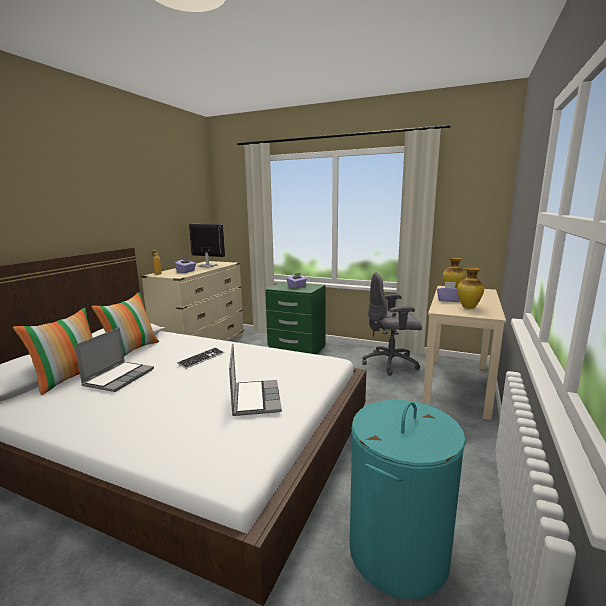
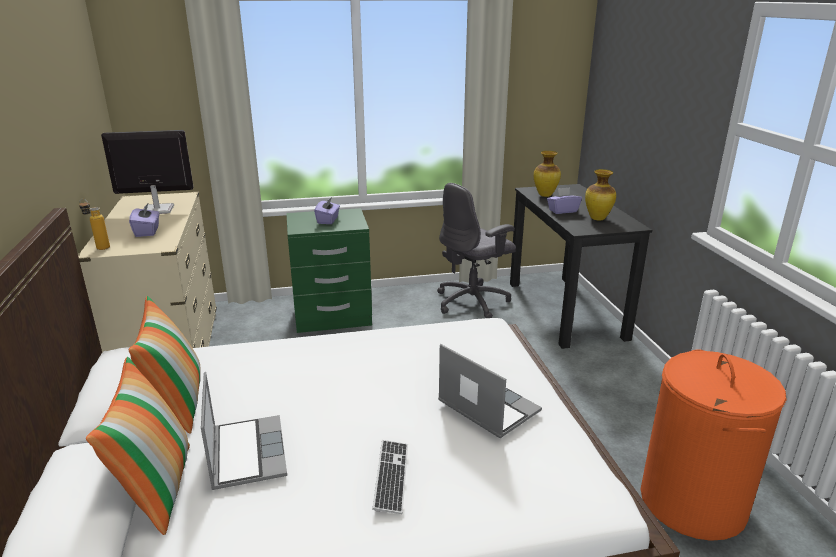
camera: 35 degrees left, 10 degrees up
(201, 359) = (321, 378): keyboard -> keyboard (391, 477)
(398, 552) = (693, 502): turquoise laundry basket -> orange laundry basket
(457, 385) = (565, 310): beige desk -> black desk

